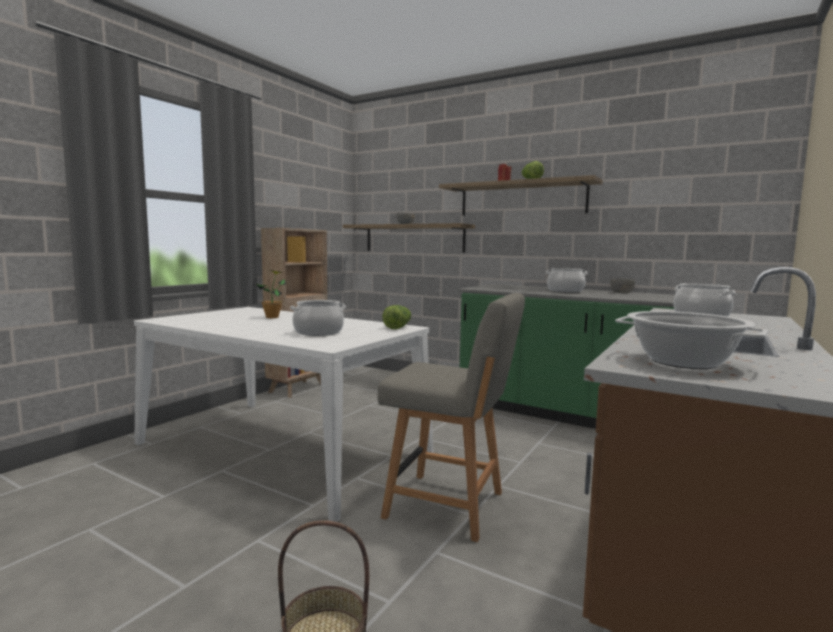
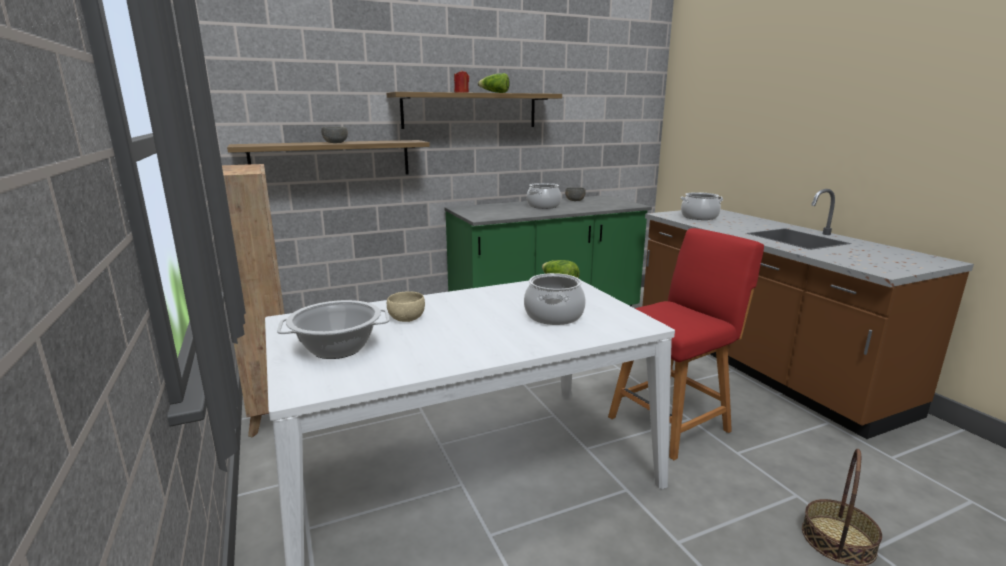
camera: 55 degrees left, 10 degrees up
(272, 317) = (406, 318): potted plant -> beige bowl
(449, 506) = (671, 422): grey chair -> red chair
(683, 362) = (871, 260): cooking pot -> cooking pot (337, 349)

